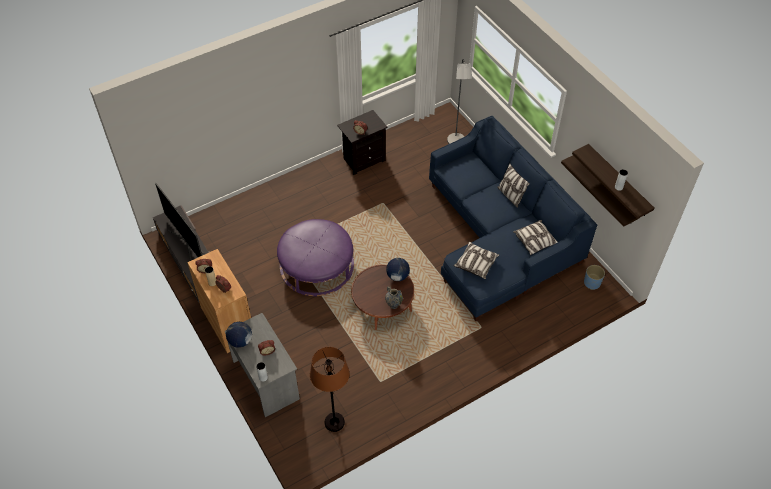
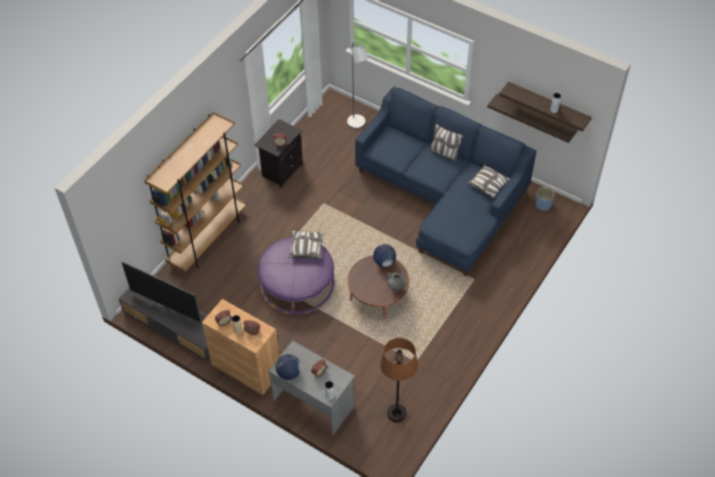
camera: 25 degrees left, 0 degrees up
(264, 195) = (208, 238): none -> brown bookcase
(476, 264) = (450, 224): pillow -> pillow (306, 248)

